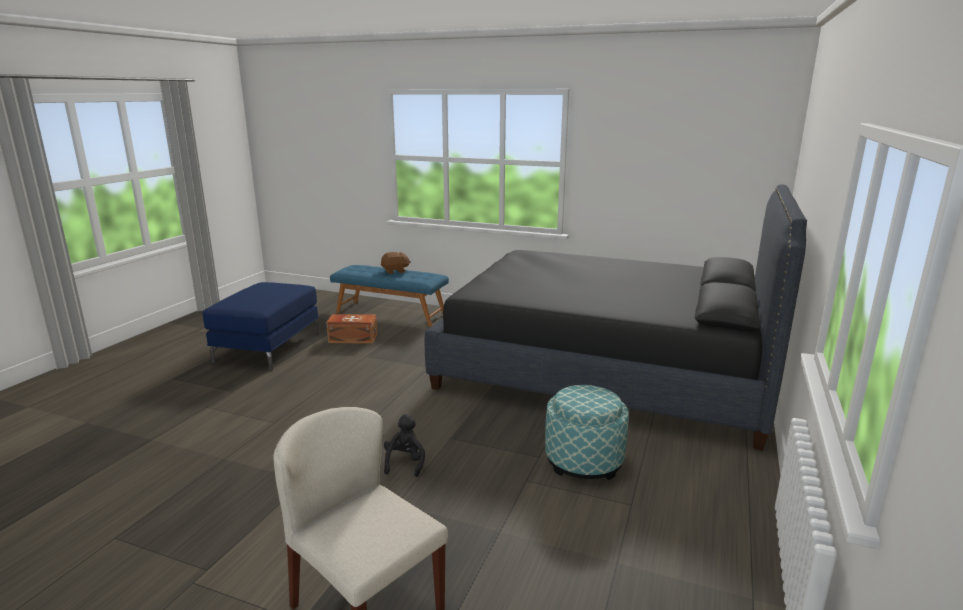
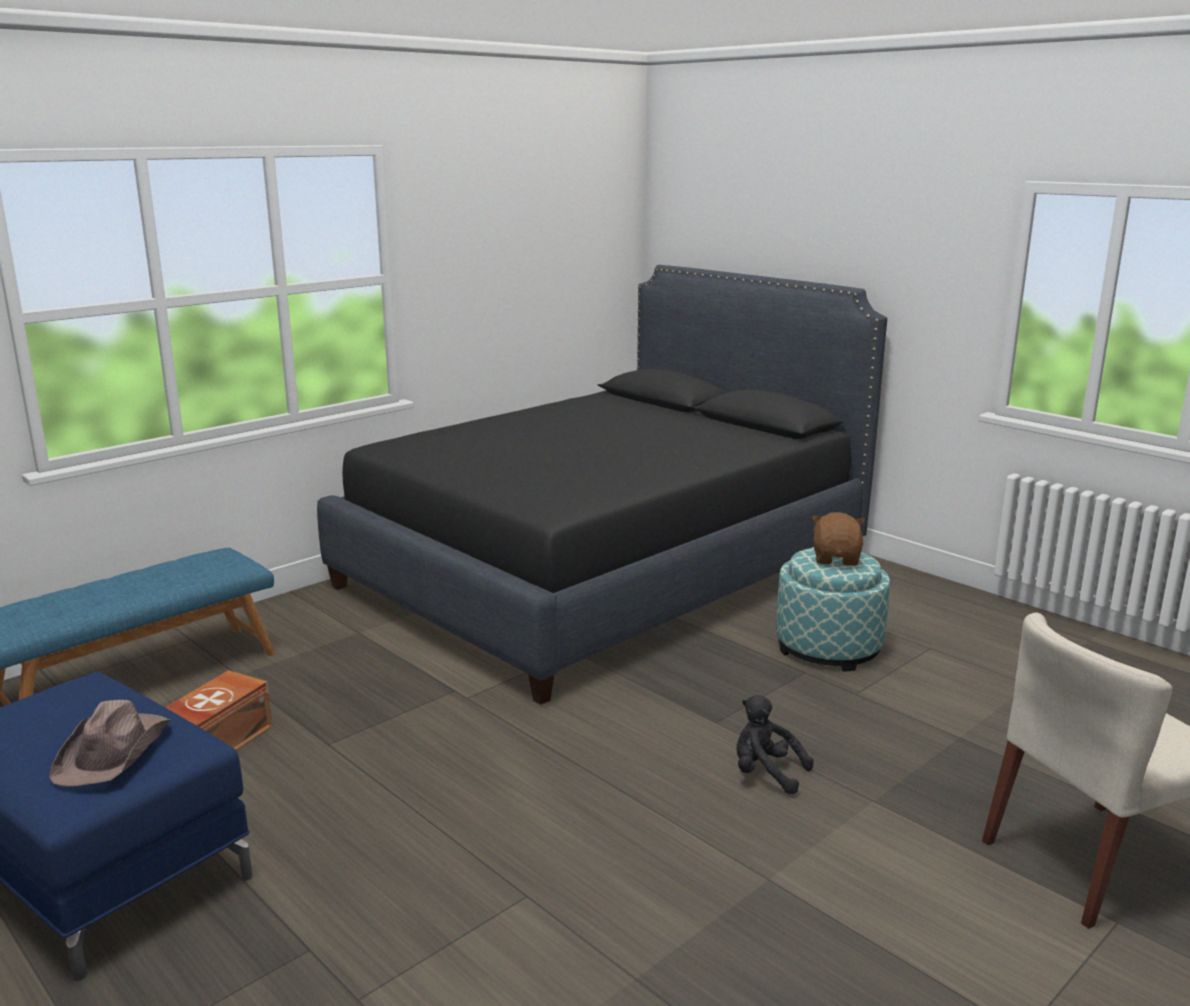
camera: 65 degrees left, 0 degrees up
(250, 300) = (114, 751): none -> brown hat
(395, 271) = (129, 580): brown plush toy -> brown plush toy (836, 558)

